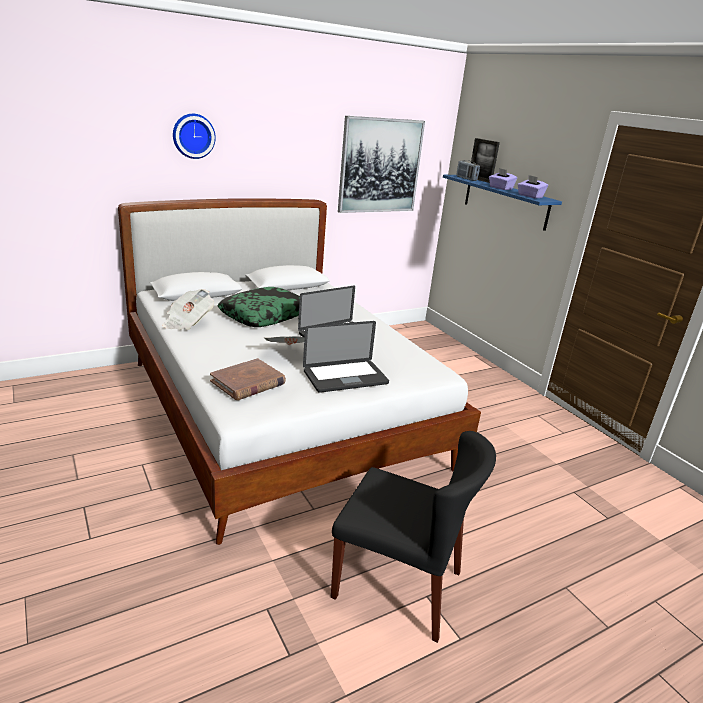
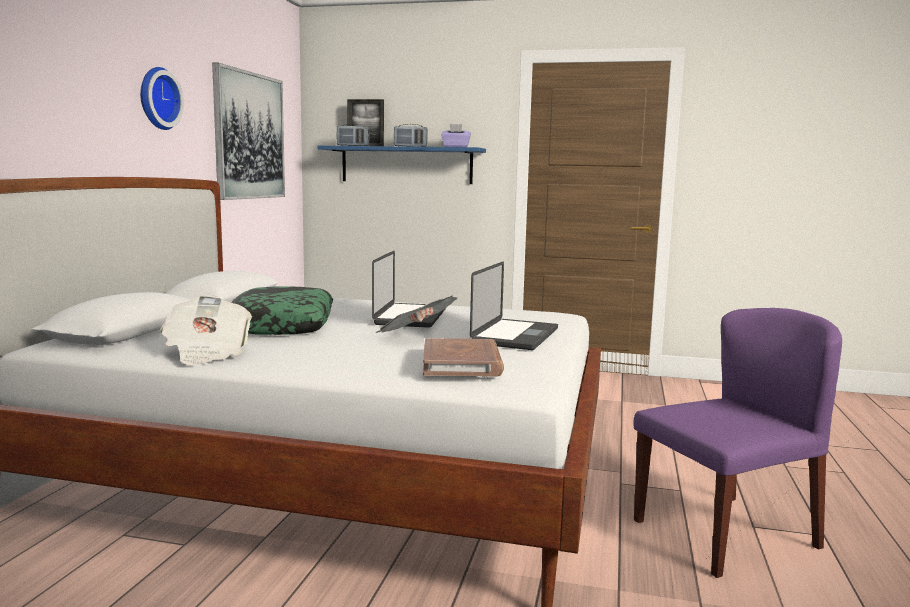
camera: 45 degrees left, 15 degrees down
(193, 136) = (42, 65): wall clock -> wall clock (157, 98)
(399, 584) = (725, 533): black chair -> purple chair
(500, 188) = (410, 146): purple tissue box -> radio

